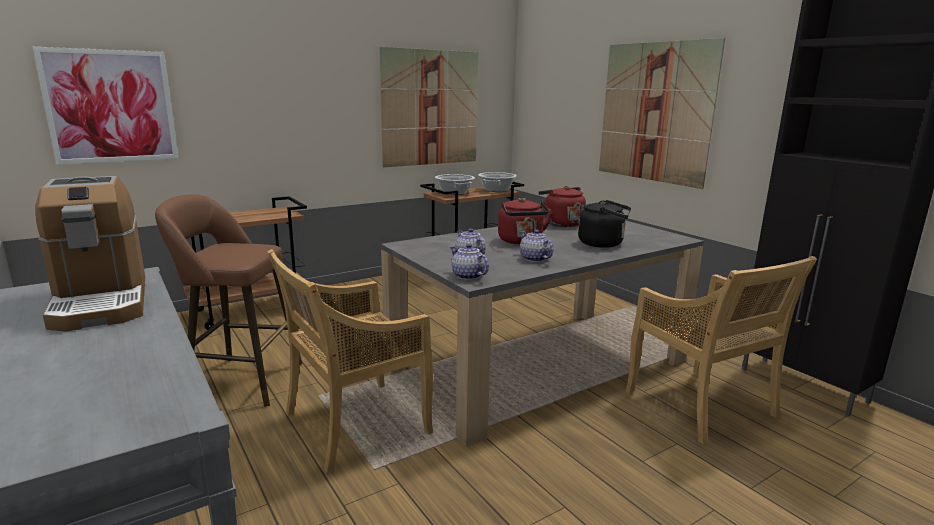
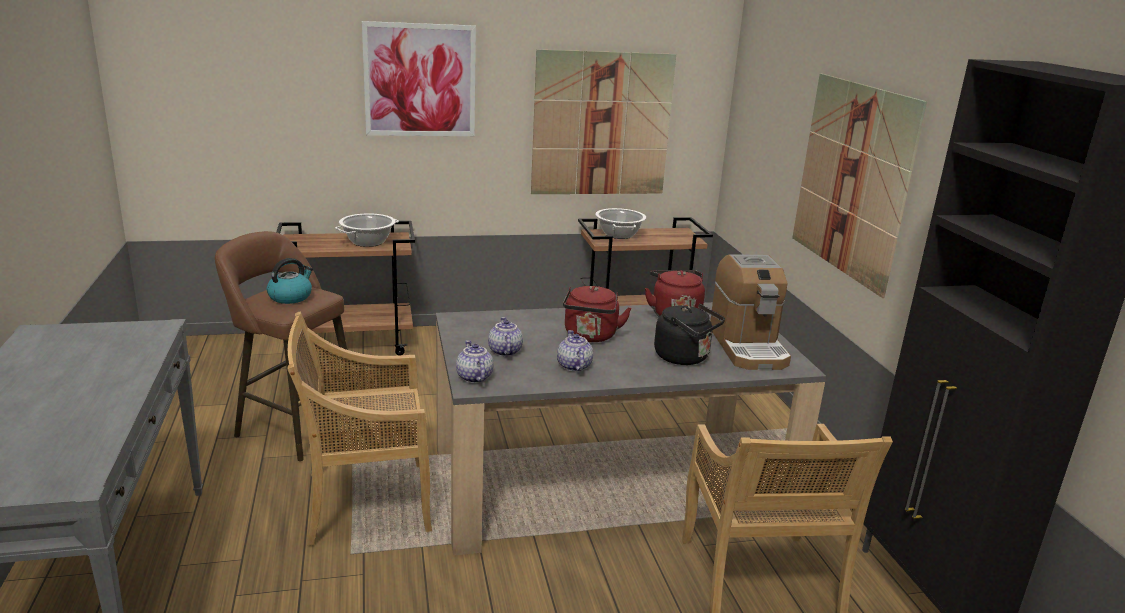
camera: 20 degrees right, 5 degrees up
(101, 301) = (112, 354): coffee machine -> coffee machine (748, 346)
(111, 106) = (230, 115): picture -> picture (420, 80)
(235, 250) = (290, 297): none -> kettle
(496, 190) = (678, 237): cooking pot -> cooking pot (368, 242)

